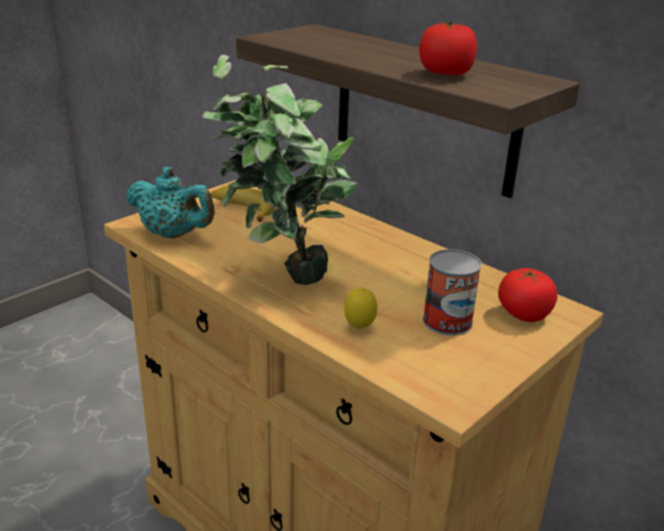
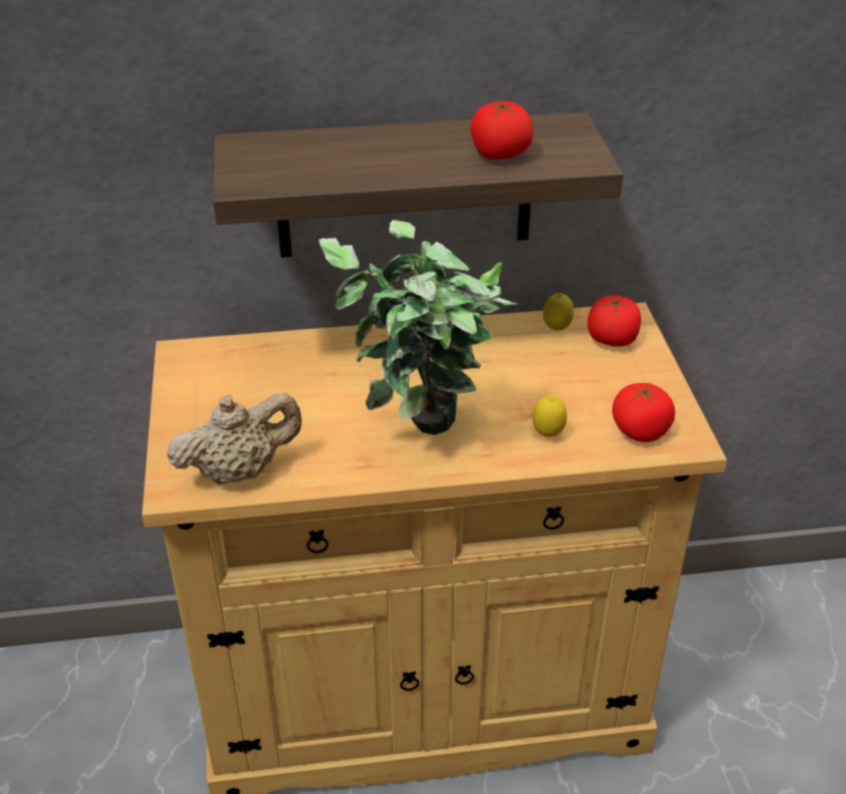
camera: 50 degrees left, 10 degrees up
(173, 235) = (240, 471): turquoise teapot -> beige teapot
(242, 210) = (240, 398): banana -> none
(428, 370) = (640, 431): none -> tomato
(447, 321) = (584, 383): can -> none
(492, 286) = (556, 330): none -> lemon

